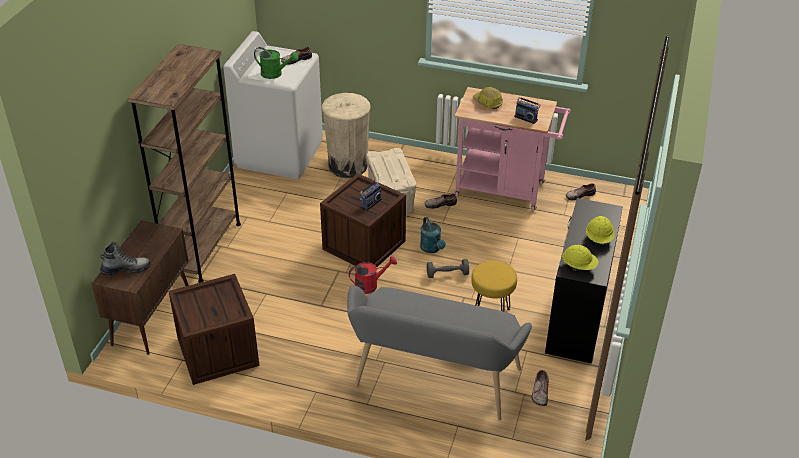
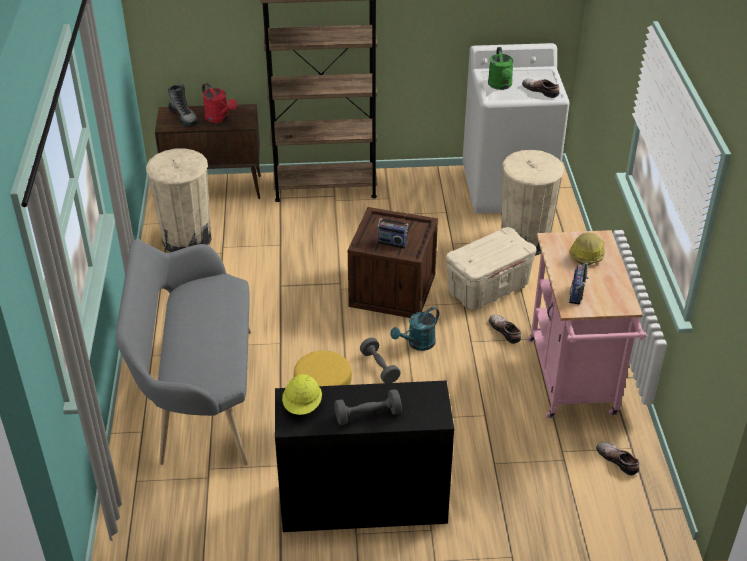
camera: 70 degrees right, 0 degrees up
(217, 352) = (186, 239): crate -> beige trash can
(370, 285) = (329, 311): red watering can -> red watering can (220, 118)
(539, 392) = (215, 490): shoe -> none
(599, 239) = (368, 415): yellow hard hat -> grey dumbbell

